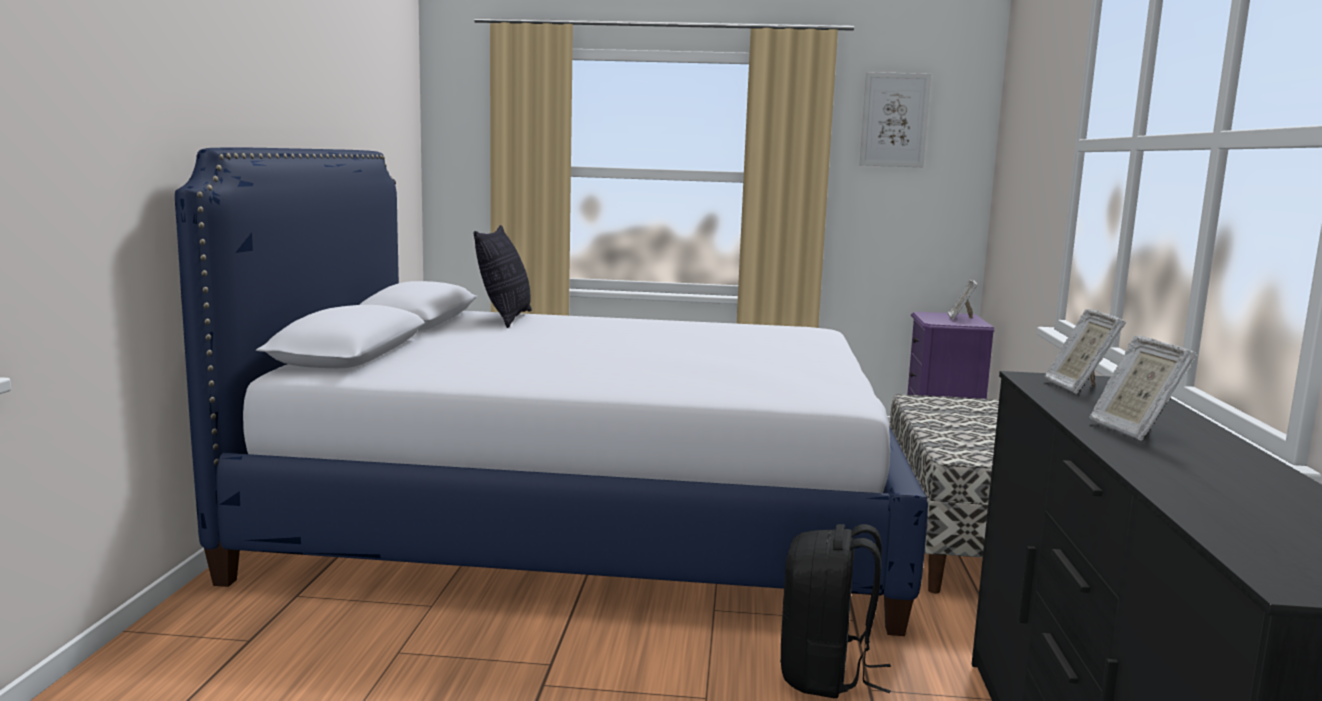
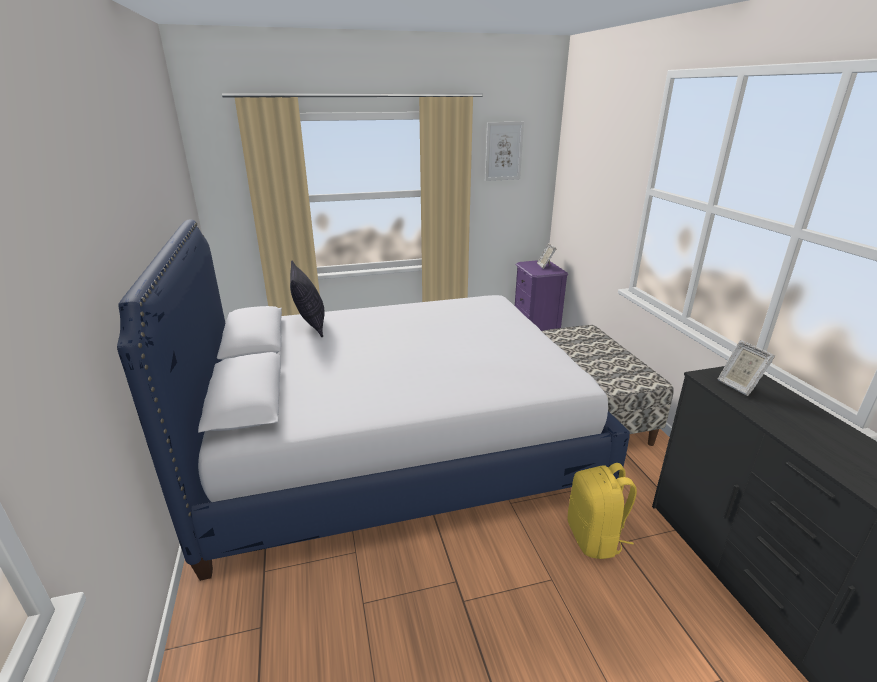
camera: 20 degrees left, 15 degrees up
(826, 674) = (595, 538): black backpack -> yellow backpack
(1132, 431) = (813, 437): picture frame -> none

